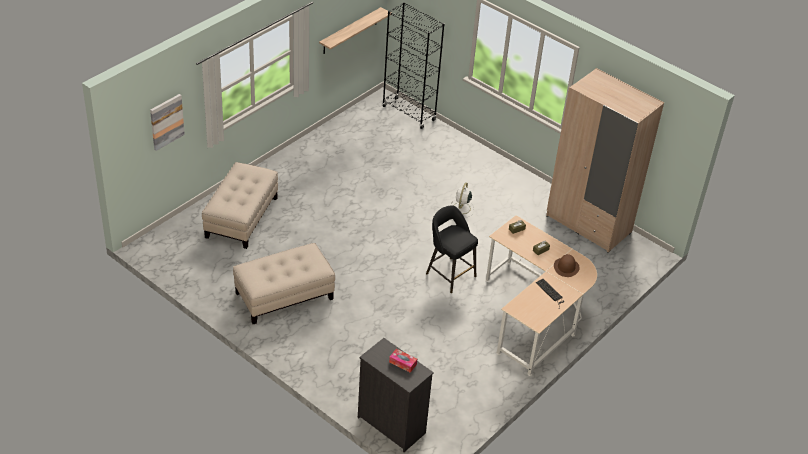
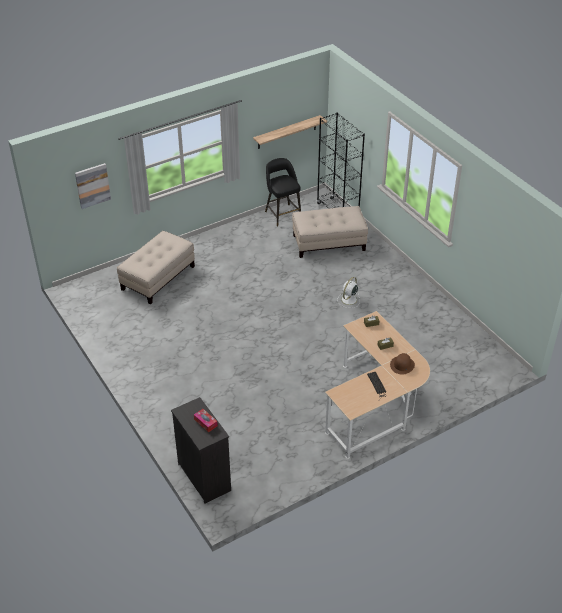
camera: 20 degrees right, 0 degrees up
(284, 296) = (163, 349): beige ottoman -> beige ottoman (329, 243)
(449, 274) = (313, 355): black stool -> black stool (282, 214)
(588, 224) = (460, 332): beige wardrobe -> none

